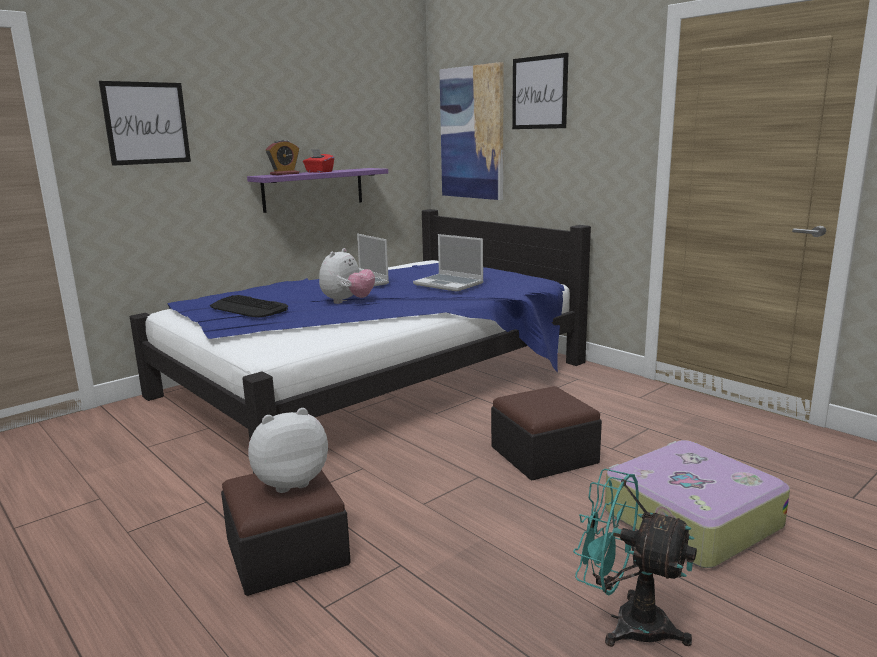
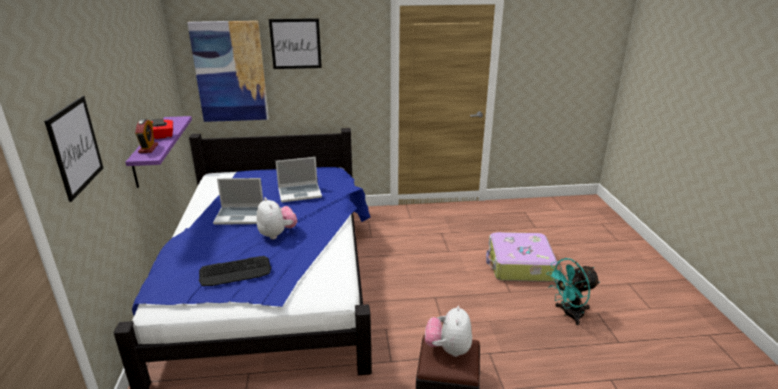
camera: 55 degrees left, 10 degrees up
(544, 455) = (435, 270): ottoman -> none

